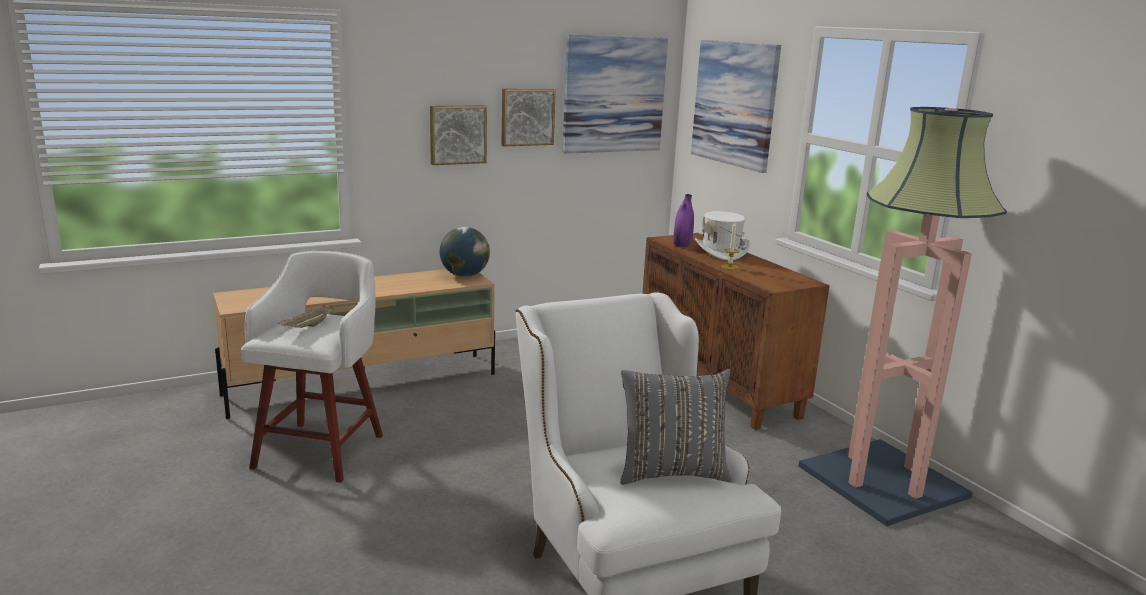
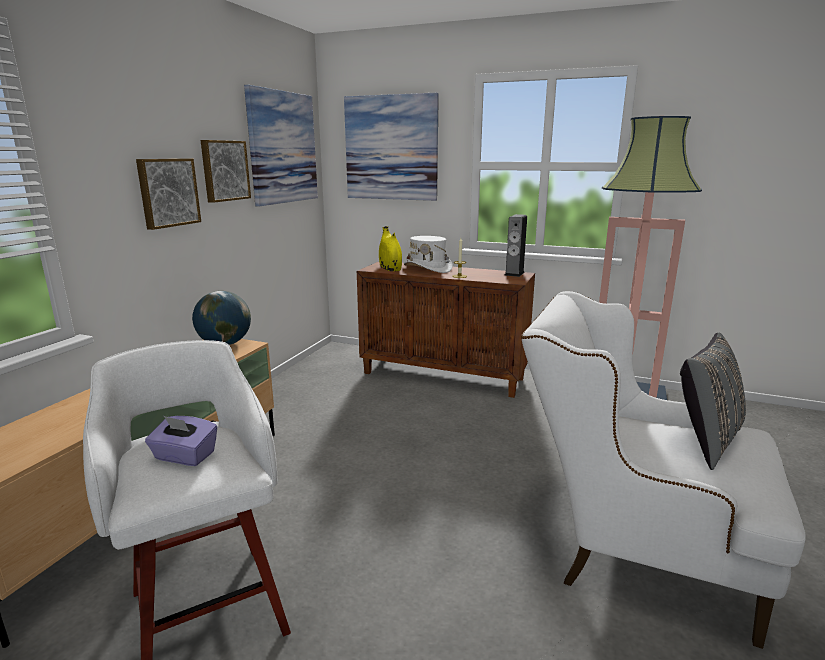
camera: 40 degrees left, 0 degrees up
(307, 327) = (184, 456): beige tray -> purple tissue box
(682, 243) = (390, 269): purple vase -> yellow vase
(800, 279) = (514, 273): none -> speaker

